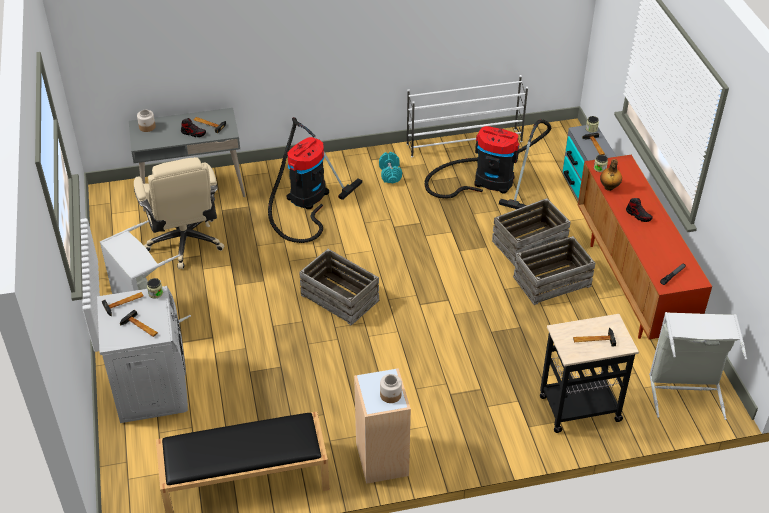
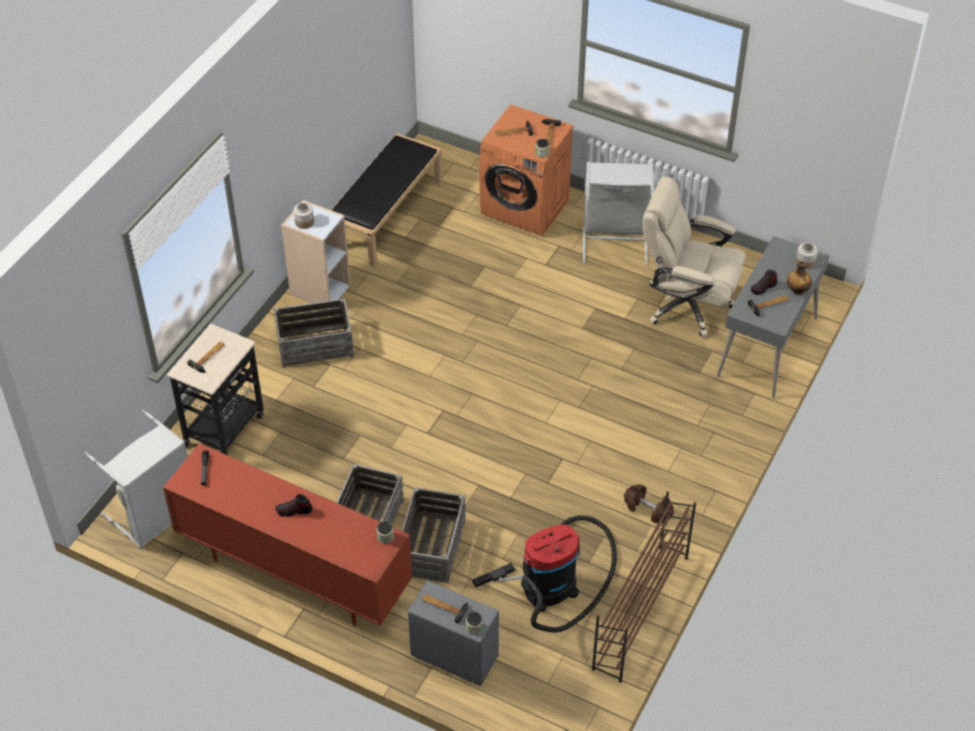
camera: 130 degrees right, 5 degrees up
(152, 389) = (525, 208): white washing machine -> orange washing machine
(306, 199) = (670, 419): vacuum cleaner -> none
(339, 298) = (508, 363): crate -> crate (315, 344)
(390, 174) = (647, 509): turquoise dumbbell -> brown dumbbell
(465, 143) = (640, 613): white shoe rack -> brown shoe rack
(609, 187) = (352, 520): bottle -> bottle (797, 290)

